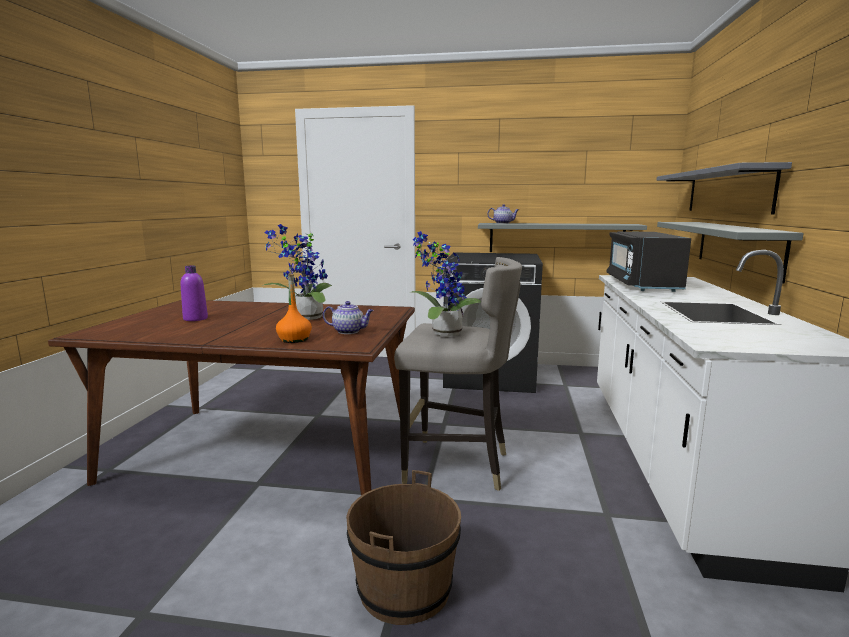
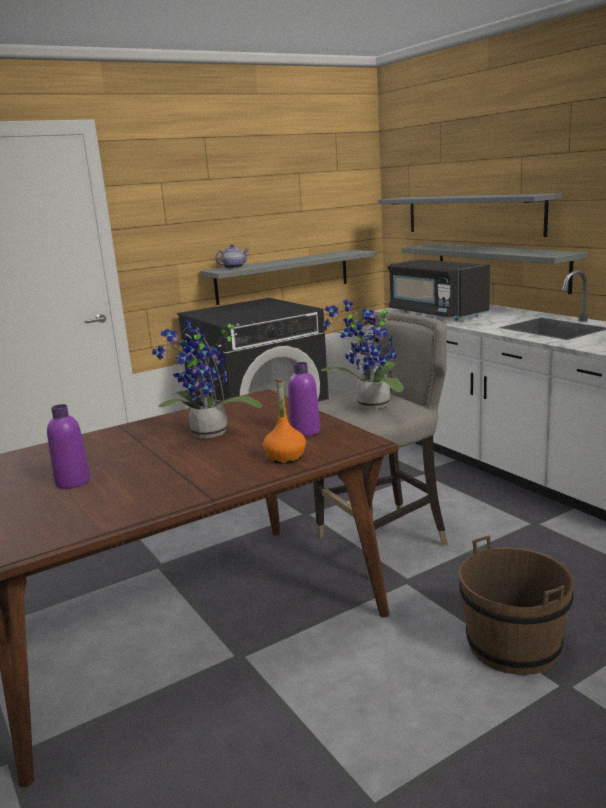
camera: 40 degrees left, 5 degrees up
(349, 331) = (305, 431): teapot -> purple bottle

